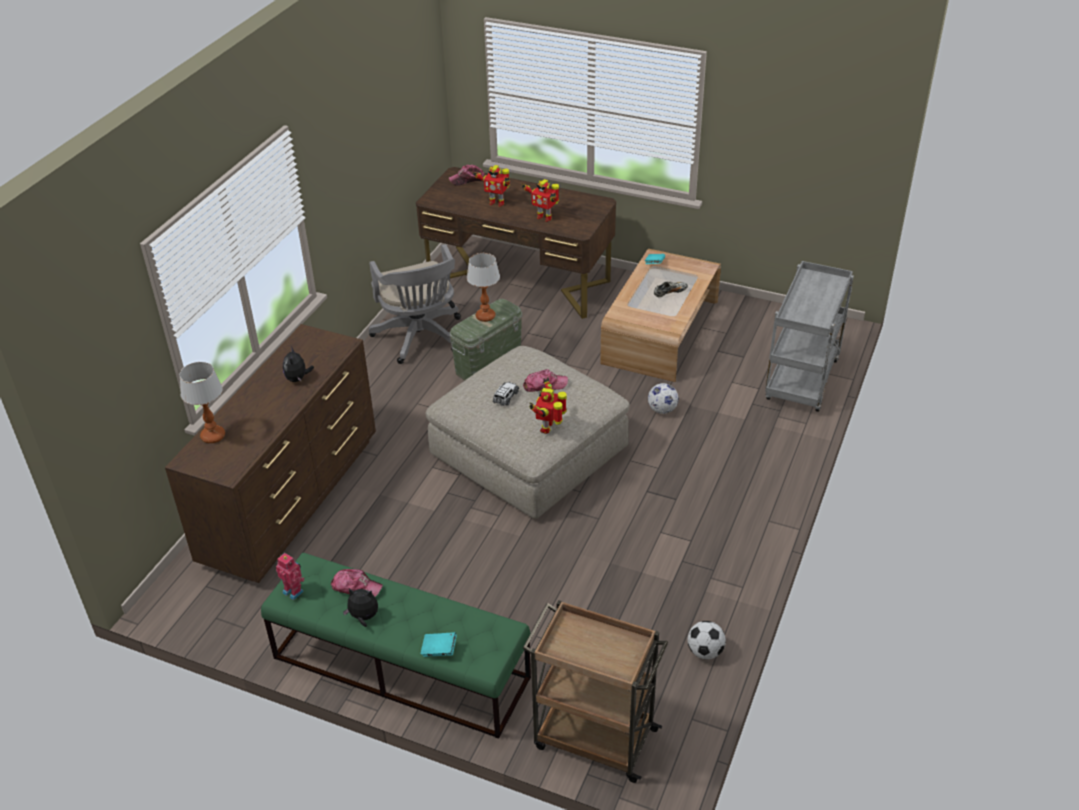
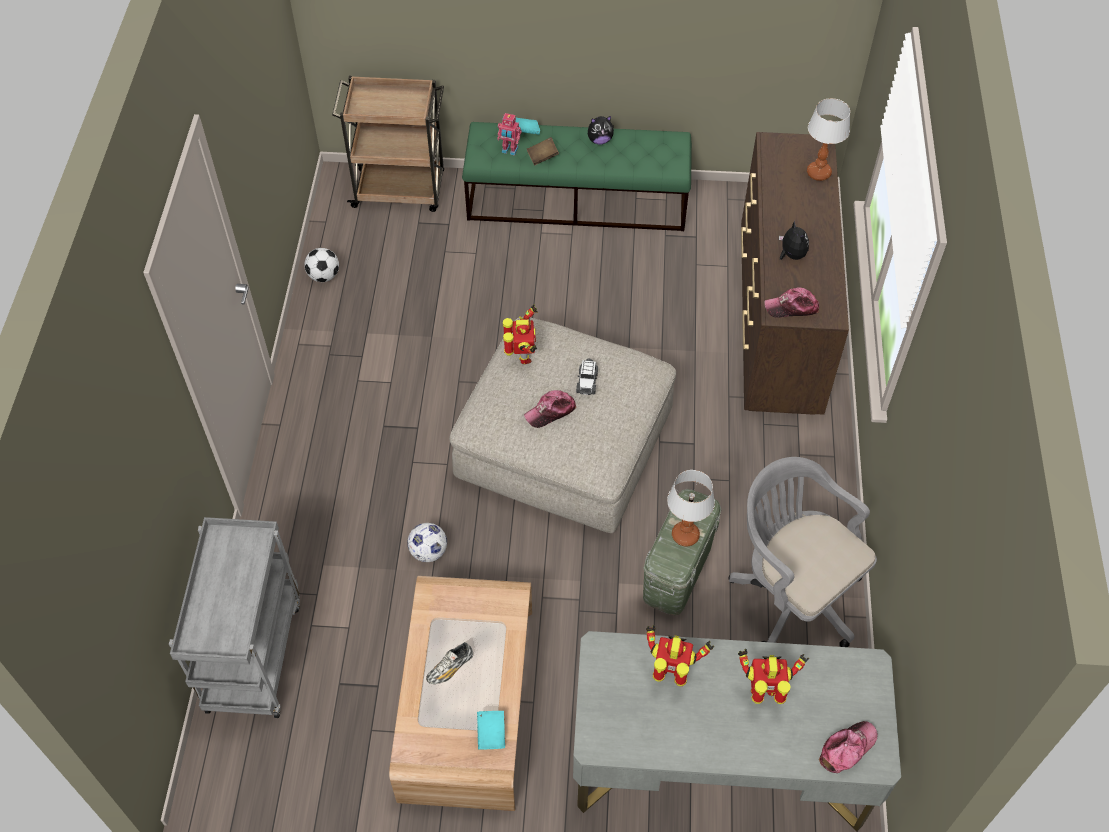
camera: 160 degrees right, 15 degrees up
(294, 591) = (670, 145): toy robot -> toy robot (509, 150)
(356, 587) = (621, 160): cap -> cap (791, 307)
(436, 613) = (542, 157): none -> brown book
(518, 281) = (719, 763): brown desk -> grey desk

